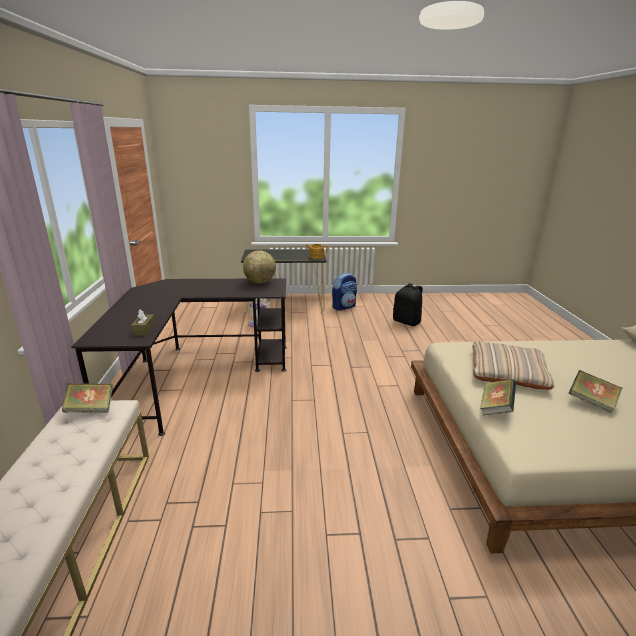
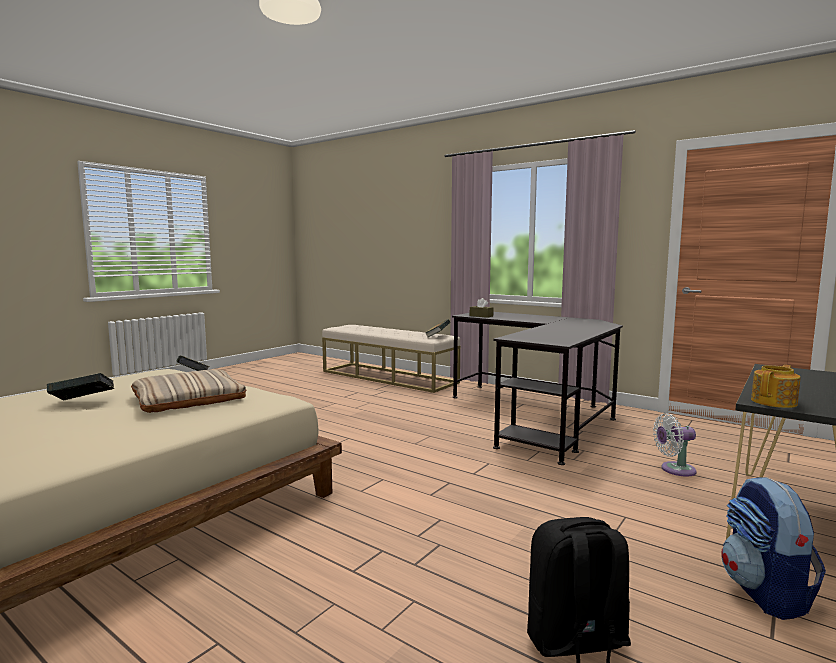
camera: 130 degrees right, 15 degrees down
(260, 282) = (563, 339): globe -> none

